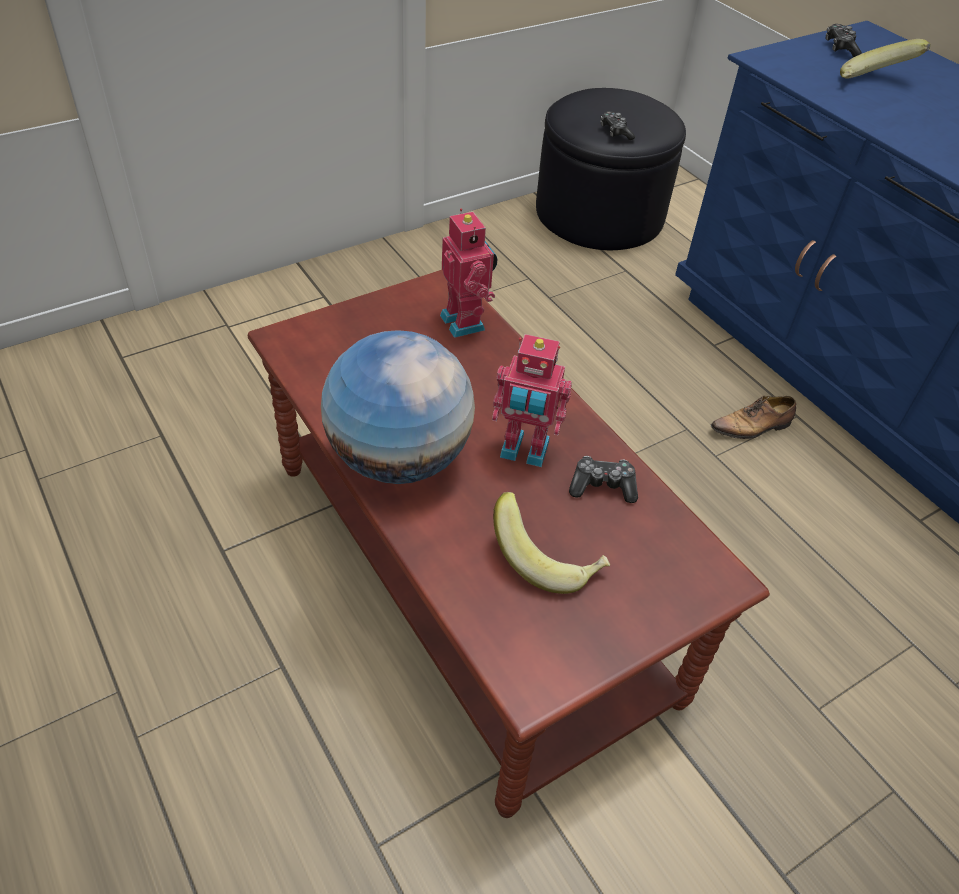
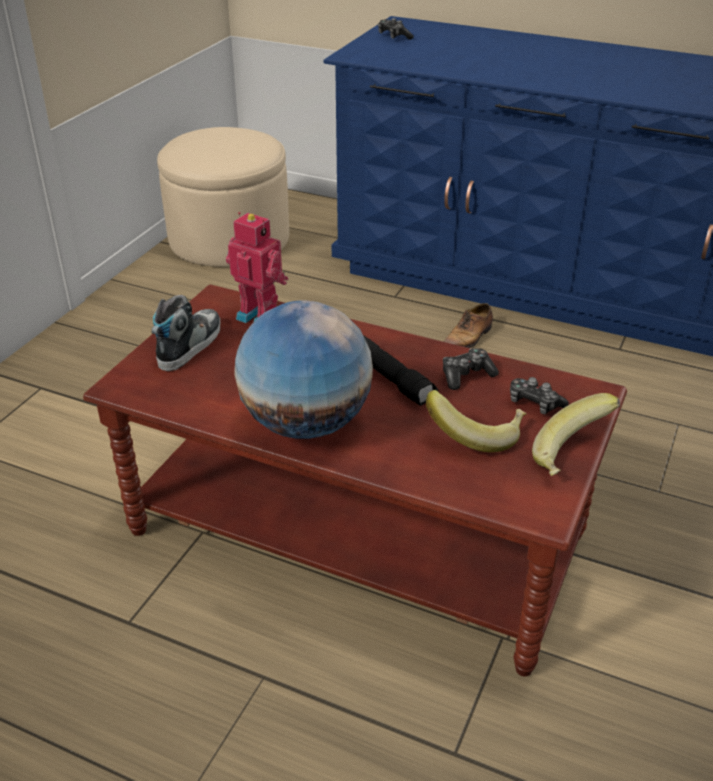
camera: 30 degrees left, 10 degrees down
(375, 324) = (189, 345): none -> shoe
(524, 451) = (392, 378): toy robot -> black flashlight
(599, 214) = (229, 238): black ottoman -> beige ottoman
(615, 132) = (232, 158): game controller -> game controller (534, 403)
(872, 83) = (437, 51): banana -> banana (573, 457)

